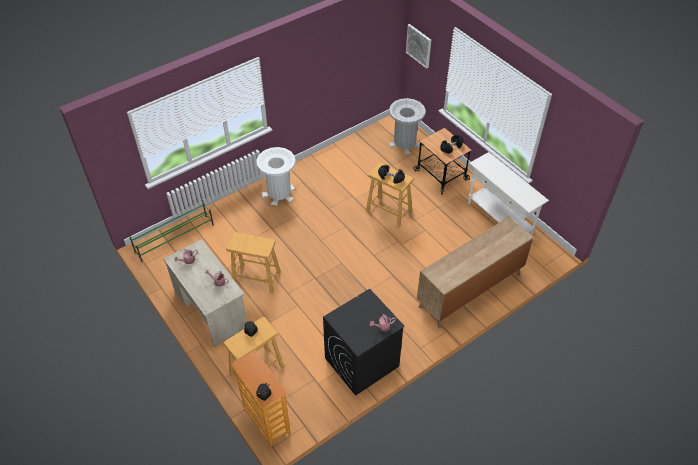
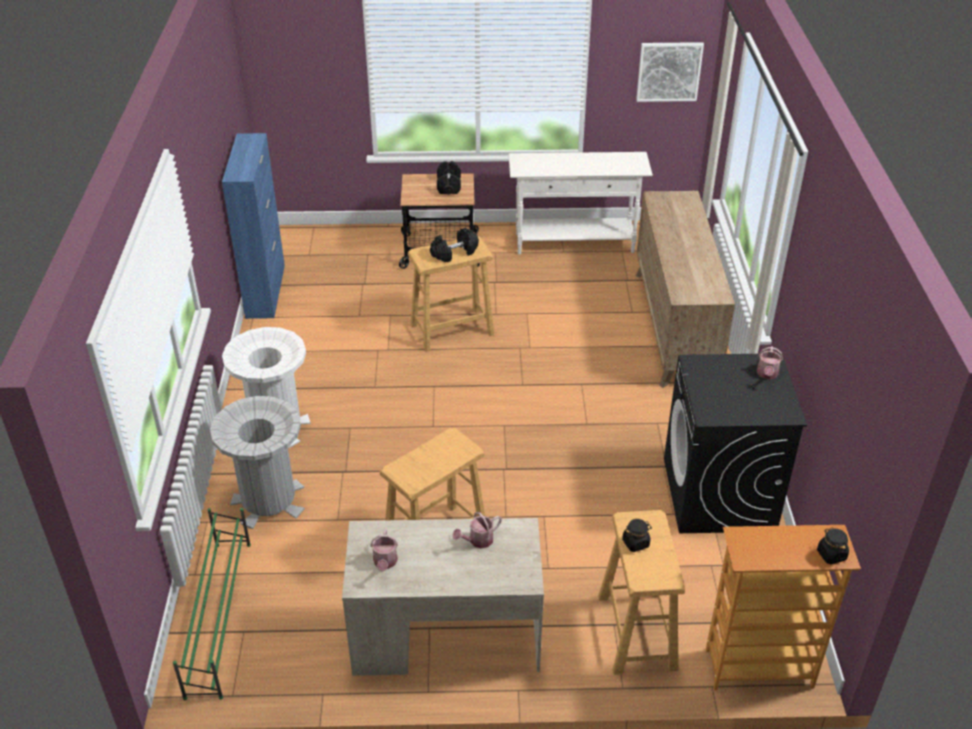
camera: 55 degrees left, 10 degrees down
(356, 138) = (265, 291): none -> blue cabinet
(404, 143) = (336, 252): grey trash can -> grey trash can (268, 500)
(419, 46) = (283, 71): picture -> picture (669, 71)

